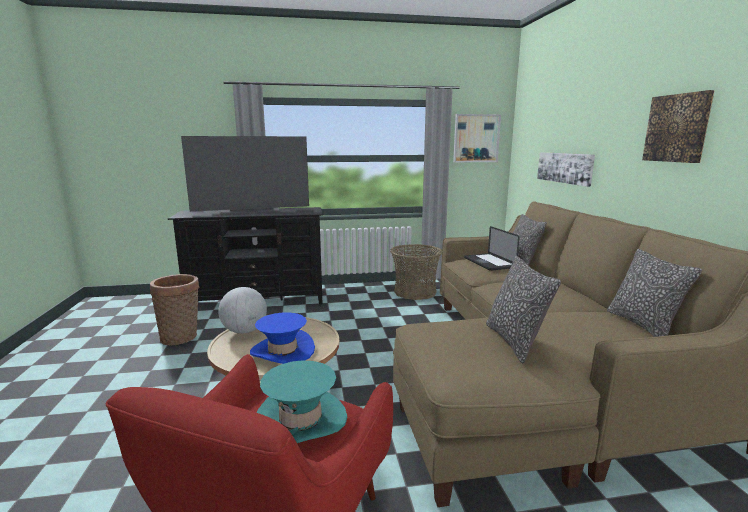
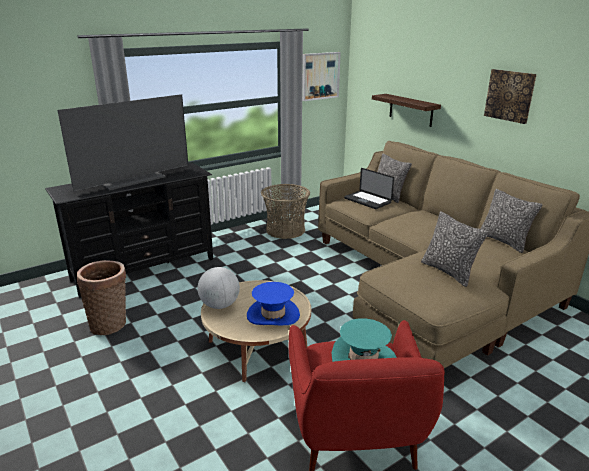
camera: 25 degrees left, 10 degrees up
(565, 168) = (411, 110): picture -> shelf

